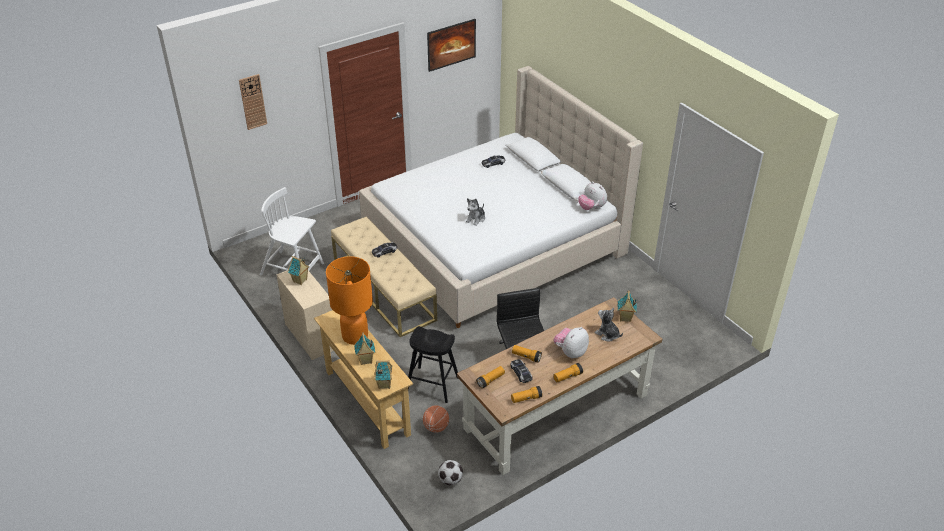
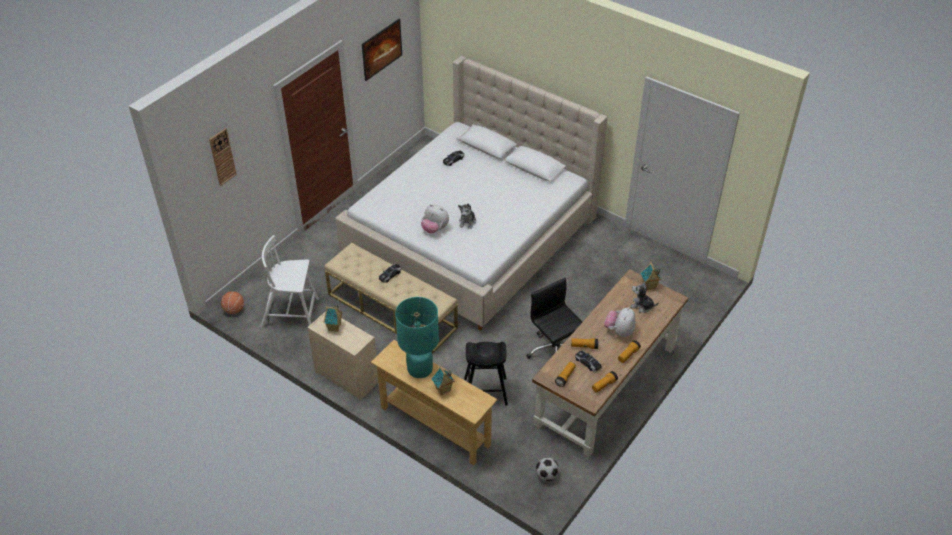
camera: 20 degrees left, 5 degrees up
(355, 336) = (420, 369): orange table lamp -> turquoise table lamp
(384, 384) = (472, 408): toy house -> none
(436, 427) = (509, 431): basketball -> basketball (234, 310)
(591, 208) = (566, 185): plush toy -> plush toy (435, 229)

